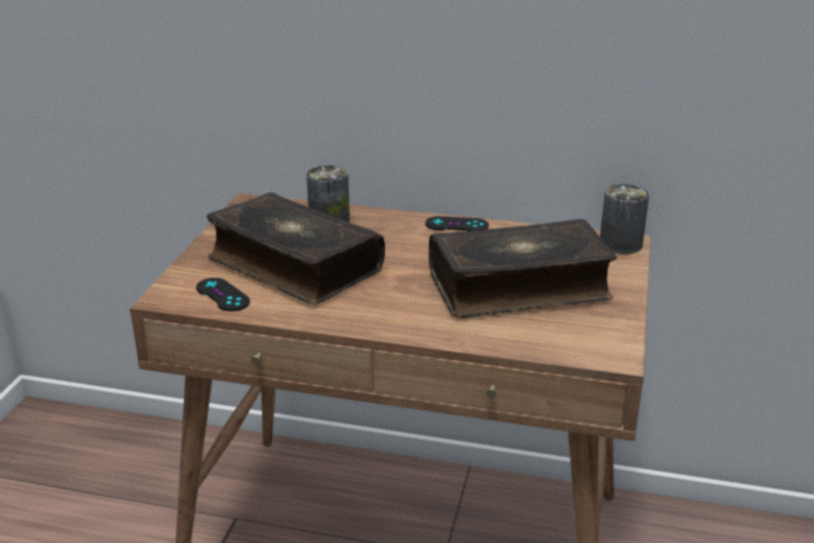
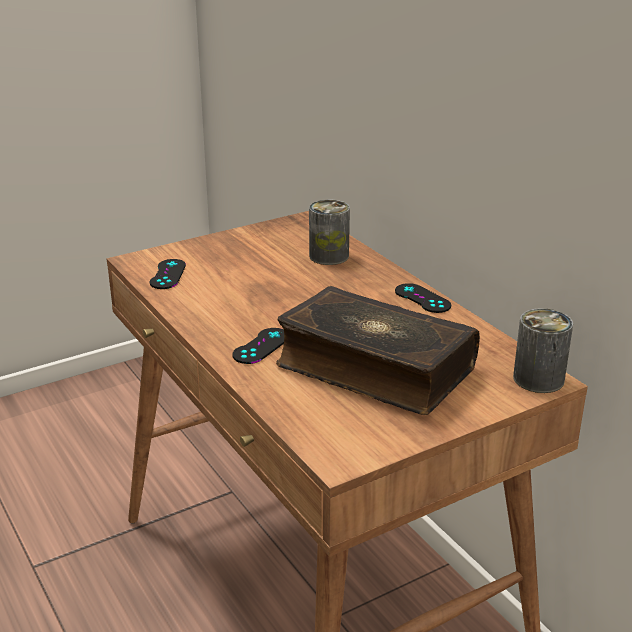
camera: 45 degrees right, 0 degrees up
(293, 265) = (246, 275): book -> none
(415, 311) = (261, 346): none -> black game controller

